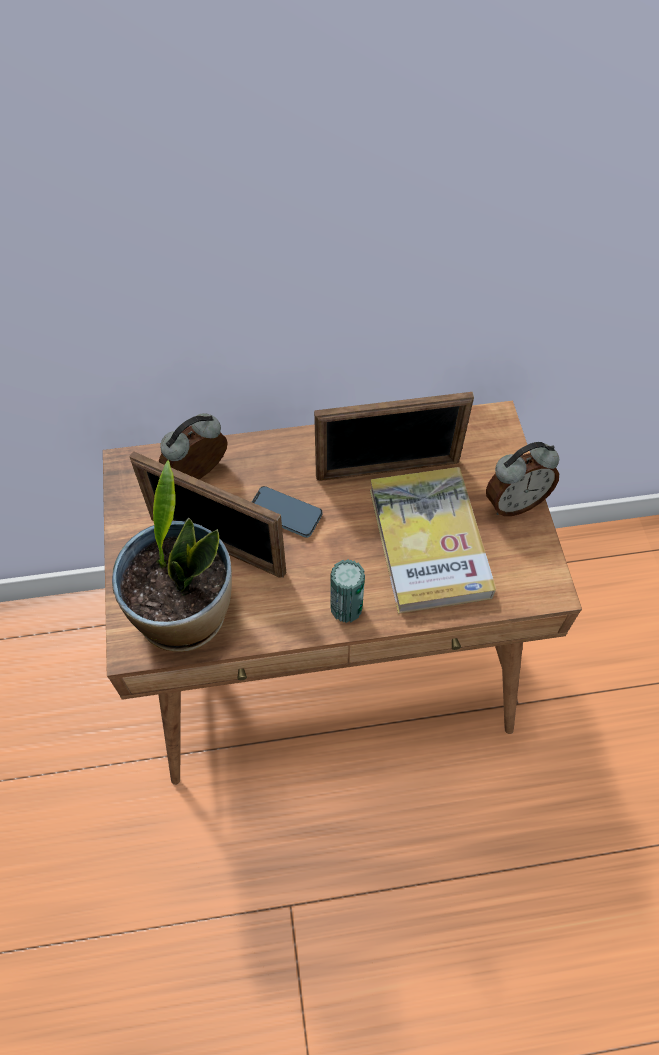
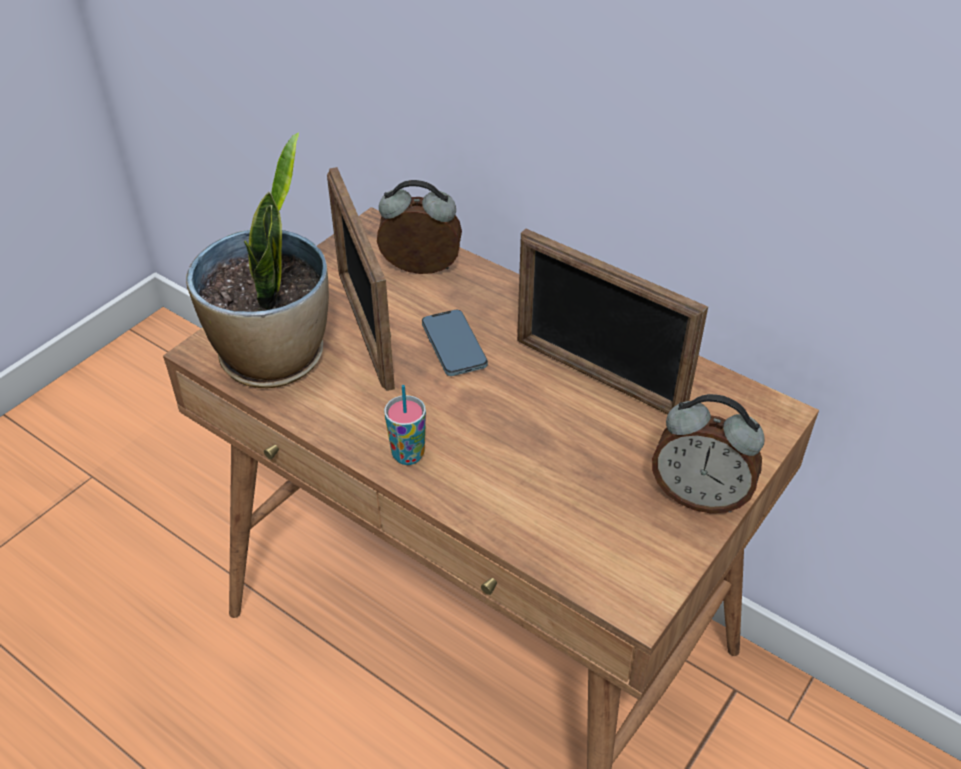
camera: 45 degrees right, 15 degrees down
(346, 608) = (408, 455): can -> cup
(429, 542) = (559, 463): book -> none

